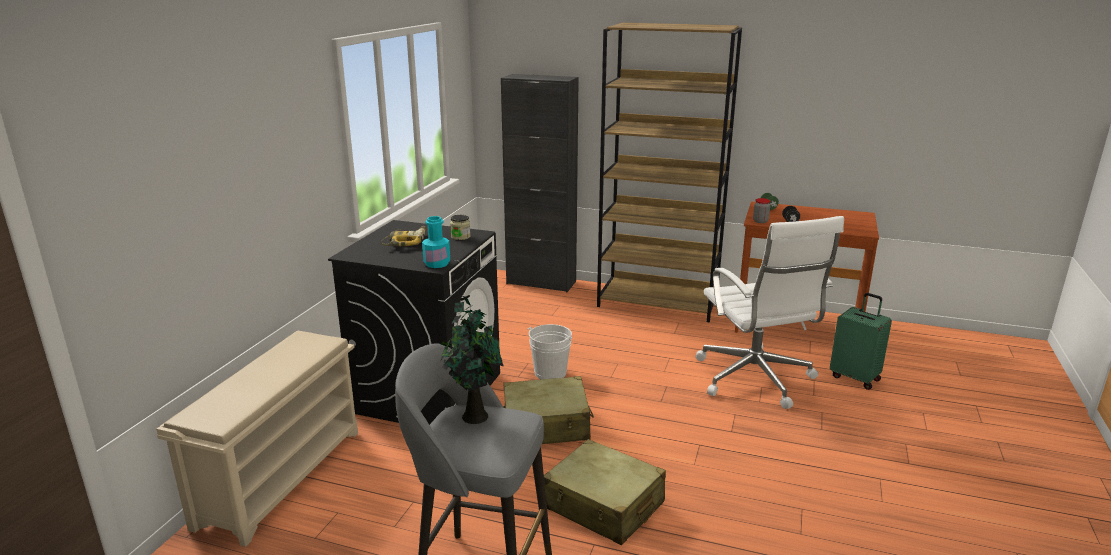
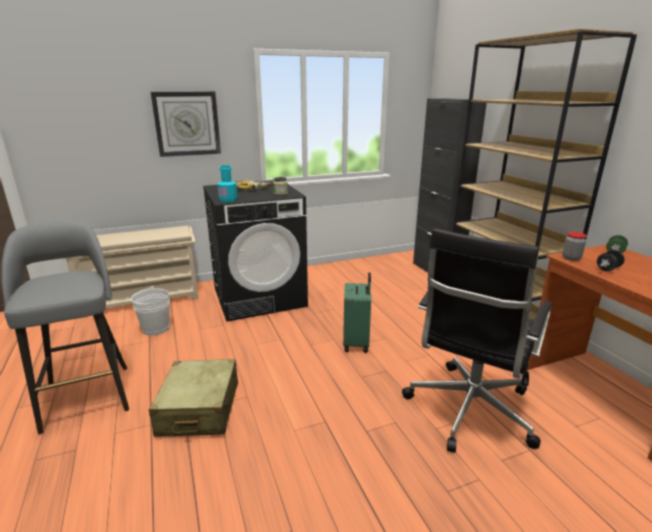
camera: 50 degrees right, 0 degrees up
(279, 168) = (187, 124): none -> wall clock
(473, 415) = (75, 277): potted plant -> none
(546, 425) = (271, 346): beige suitcase -> none
(550, 373) = (333, 320): white bucket -> white bucket (156, 328)
(755, 379) = (468, 411): white office chair -> black office chair
(855, 378) = (588, 480): green suitcase -> green suitcase (357, 343)

